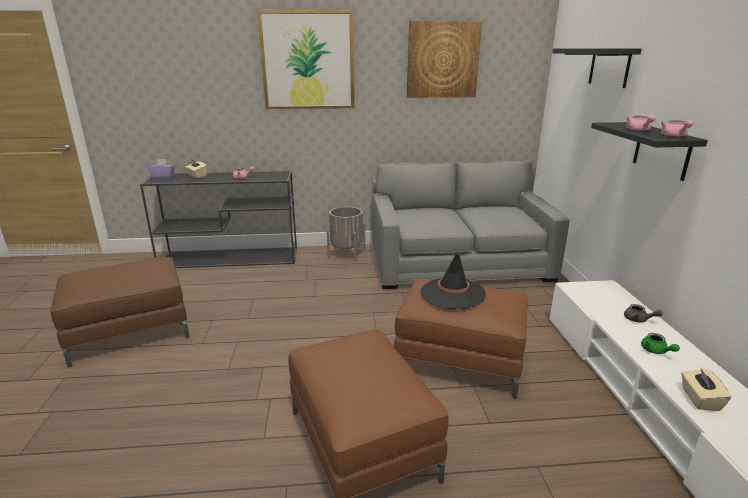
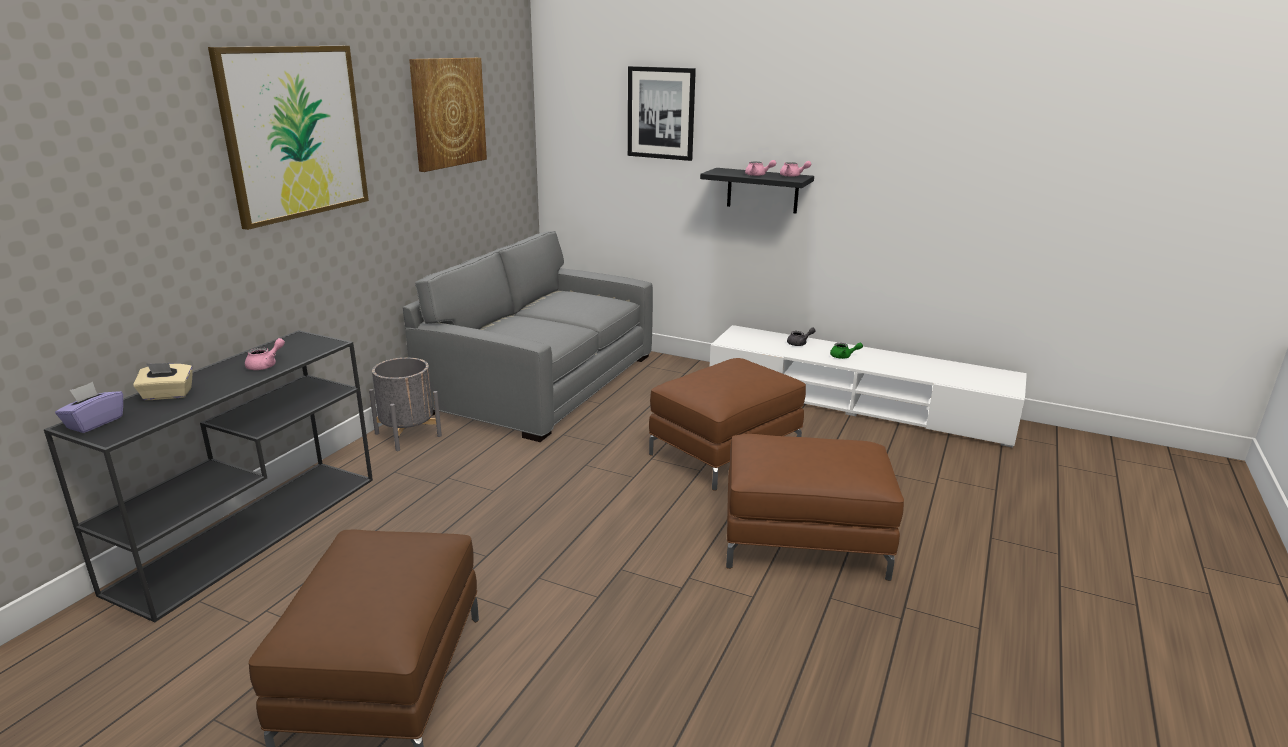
camera: 60 degrees left, 0 degrees up
(452, 293) = (720, 379): black hat -> none
(609, 67) = (661, 113): black shelf -> picture
(699, 399) = (903, 369): beige tissue box -> none

